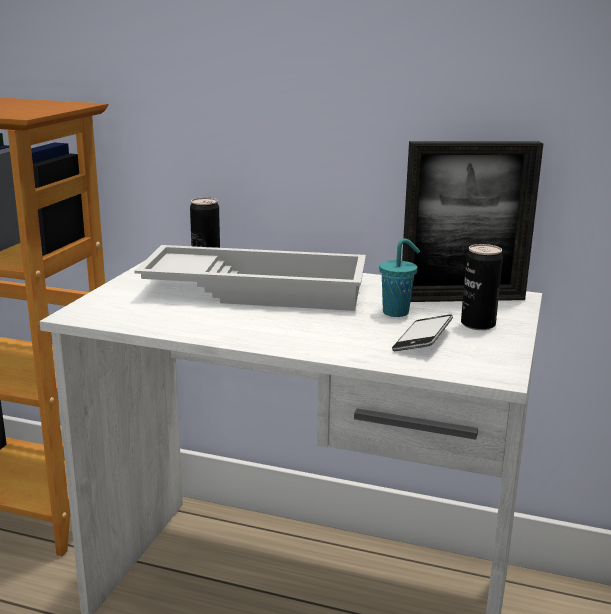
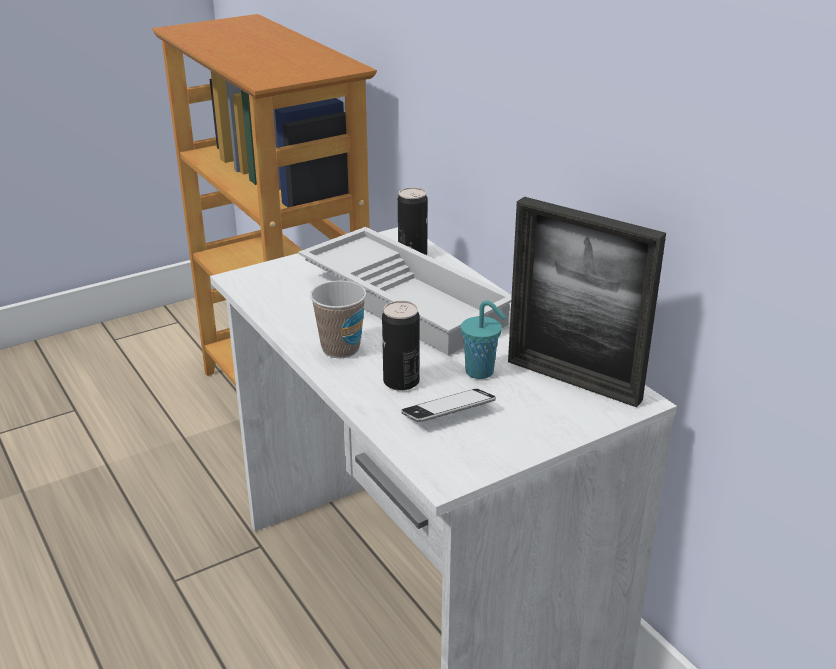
camera: 40 degrees right, 10 degrees up
(265, 331) = (340, 349): none -> cup
(478, 324) = (530, 416): can -> can (401, 382)

